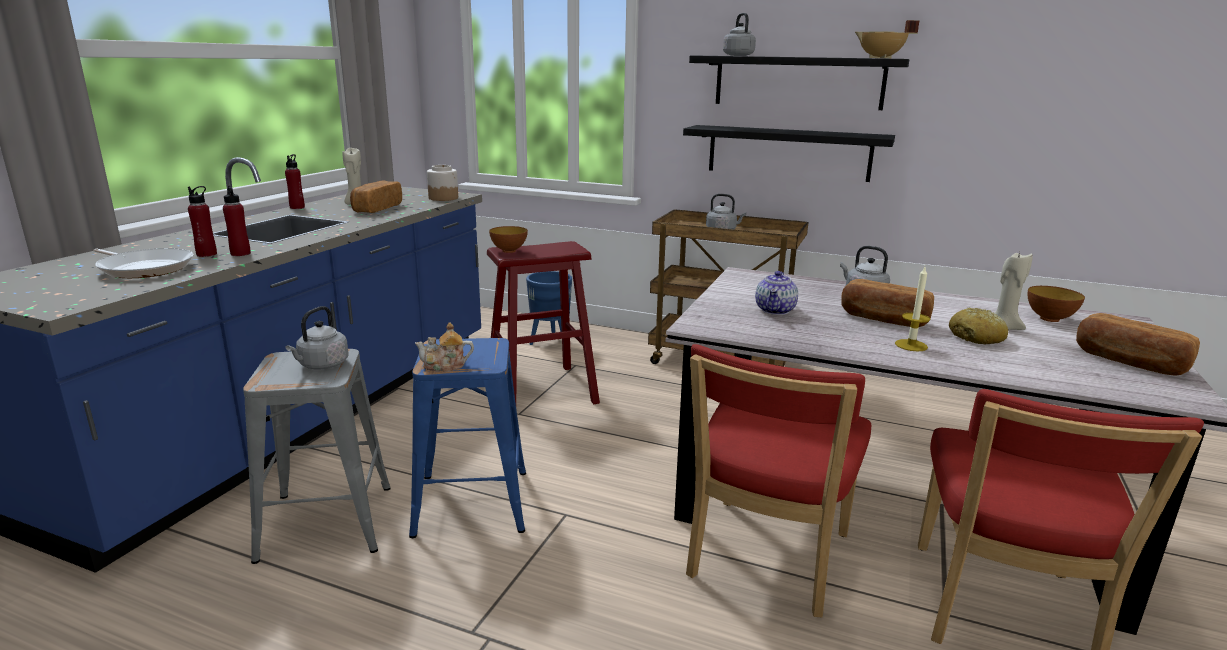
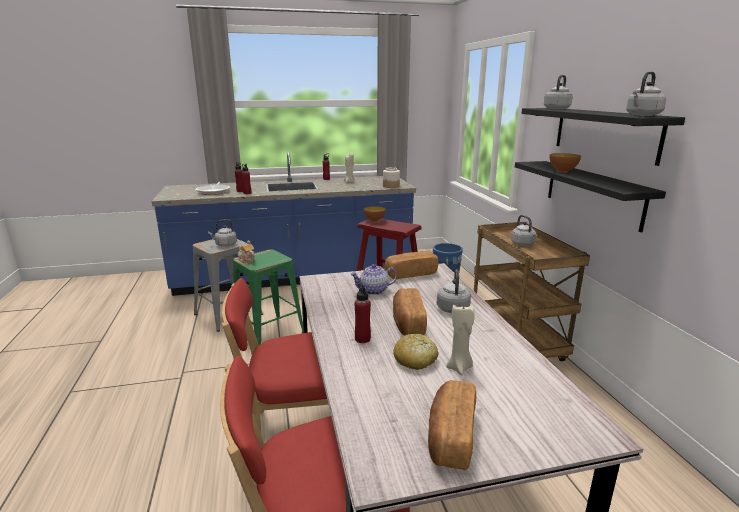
camera: 55 degrees right, 0 degrees up
(376, 208) = (347, 185): bread -> bread (410, 274)
(473, 502) = (269, 335): blue stool -> green stool
(881, 58) = (642, 115): beige cooking pot -> grey kettle
(911, 345) = (362, 339): candle -> red bottle
(1049, 319) = (524, 387): bowl -> bowl (562, 171)

